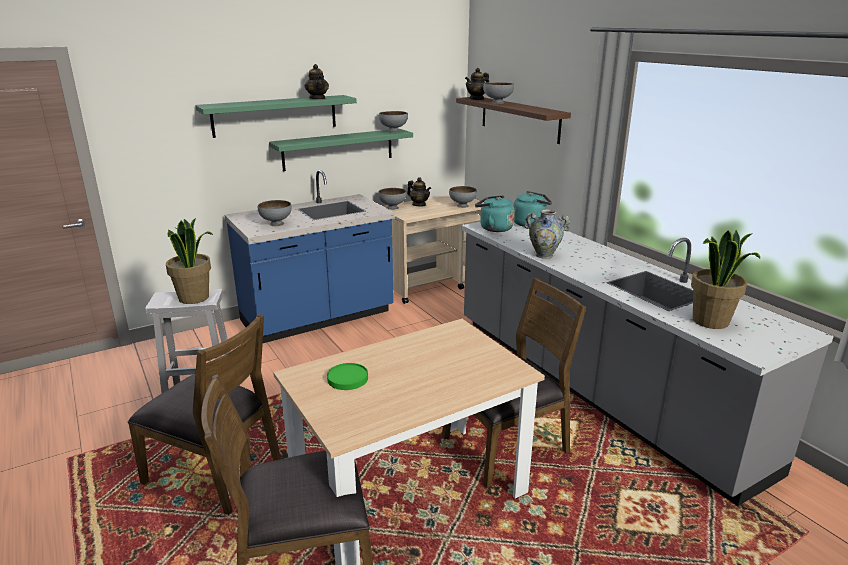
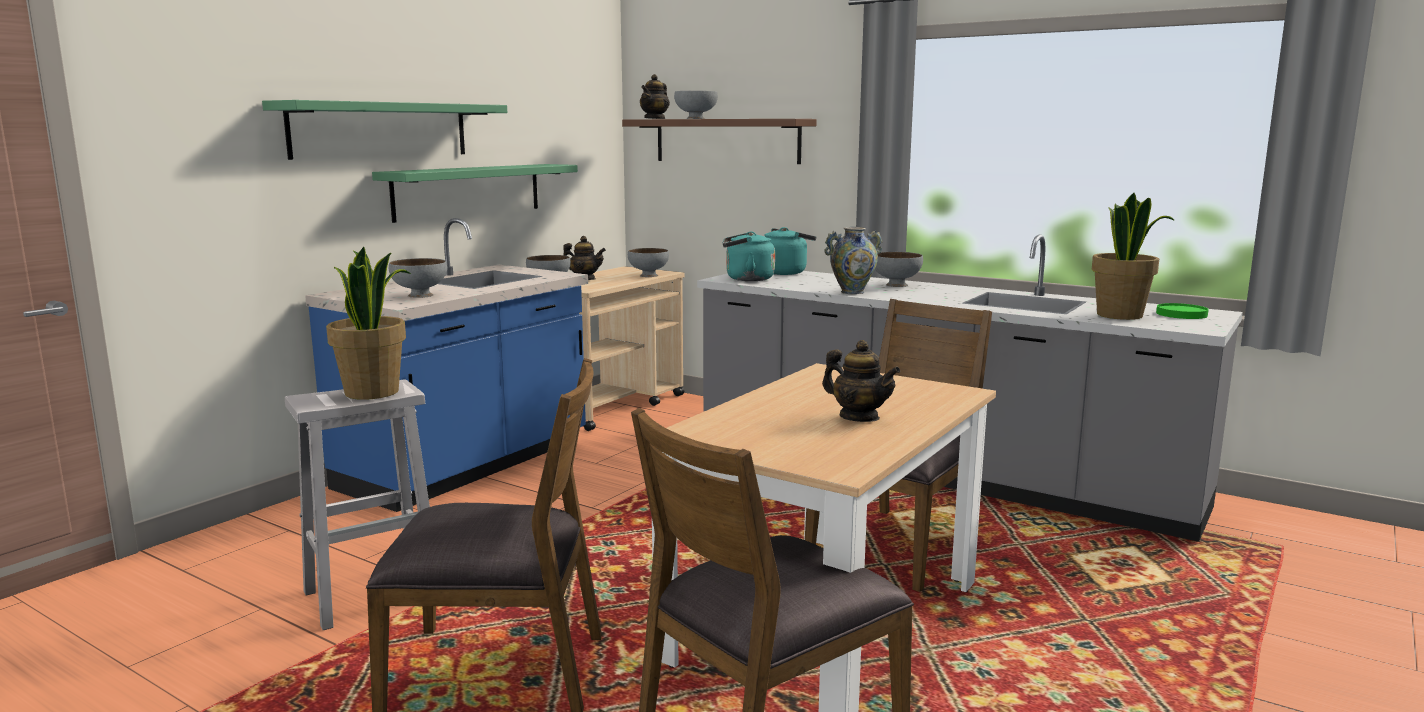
camera: 25 degrees left, 10 degrees down
(317, 98) = (450, 103): teapot -> teapot (859, 417)
(347, 379) = (762, 428): green plate -> green plate (1182, 314)
(393, 131) = (545, 164): grey bowl -> grey bowl (896, 285)

